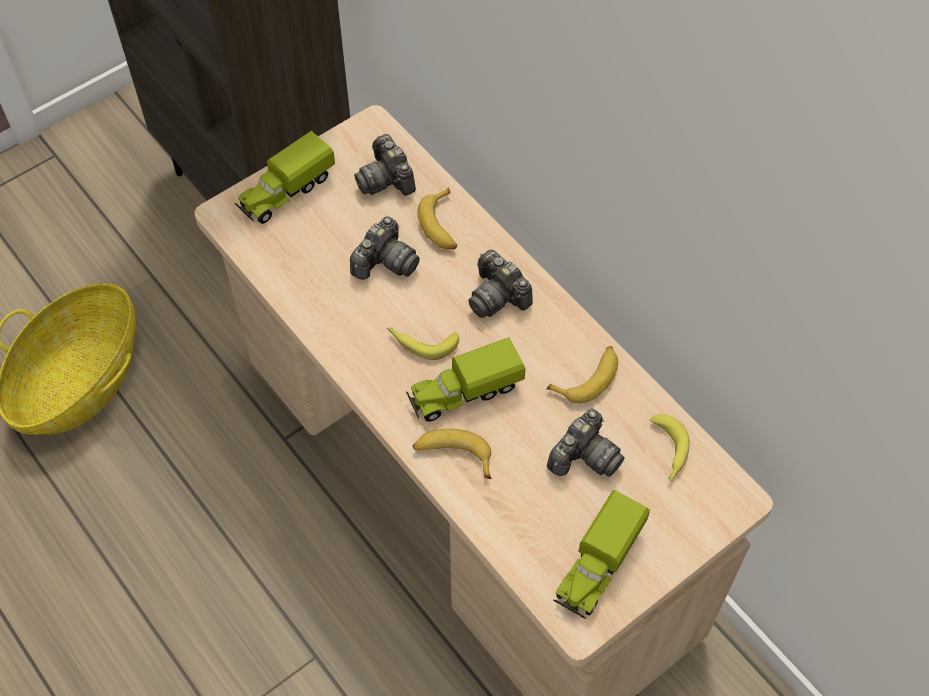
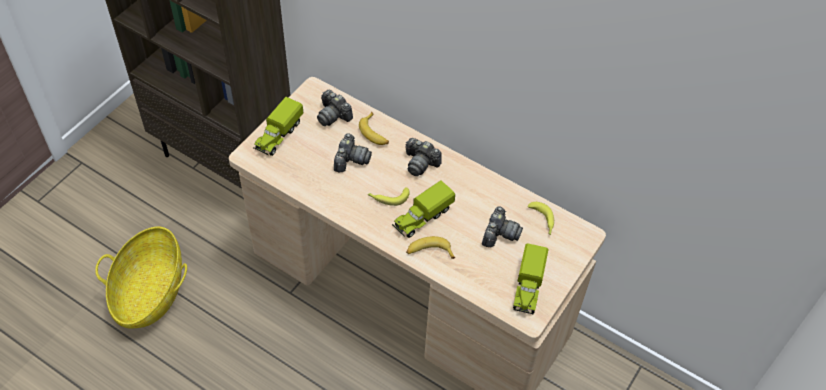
camera: 20 degrees left, 5 degrees down
(587, 378) = (486, 194): banana -> none

